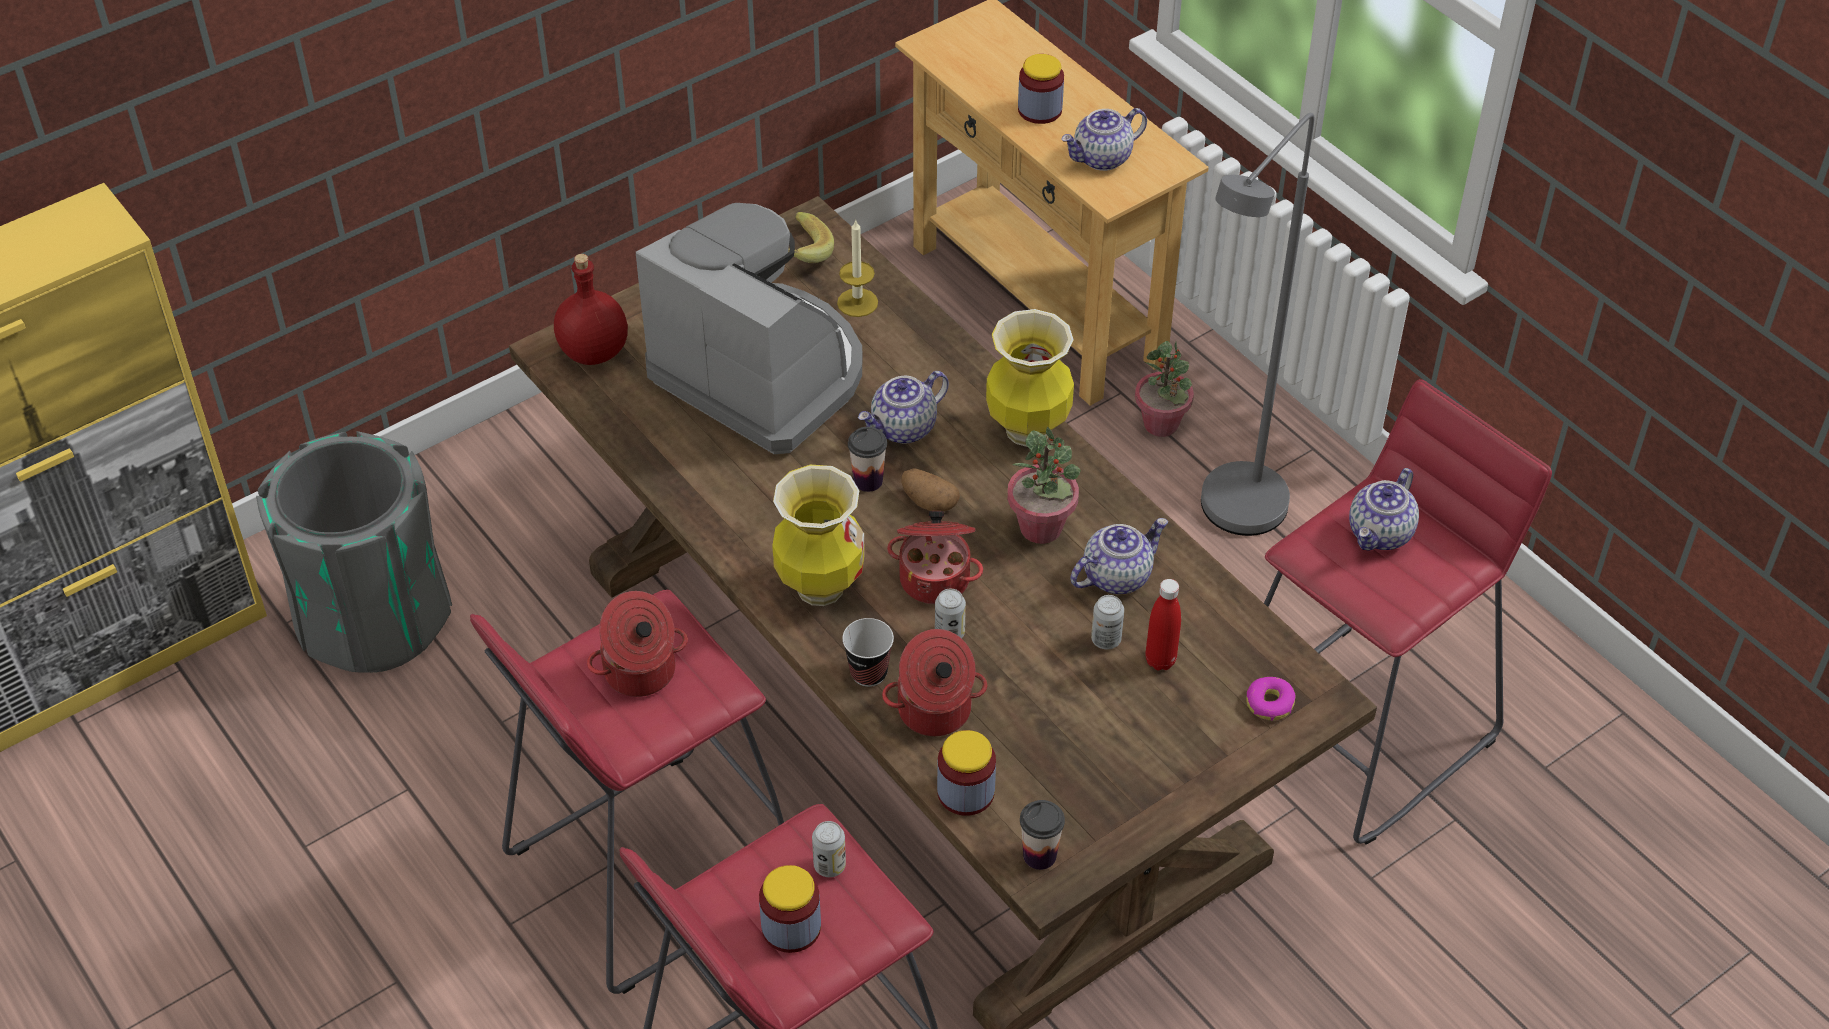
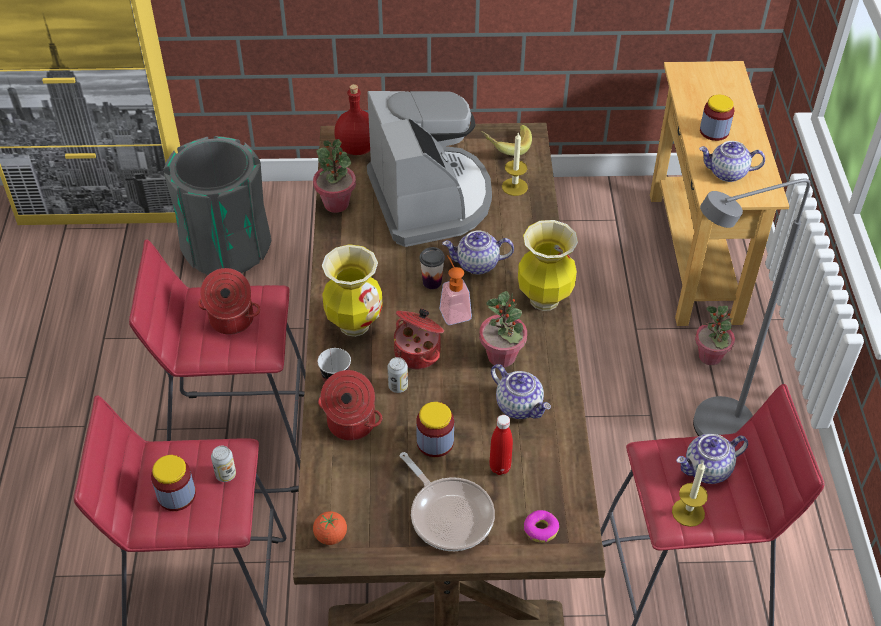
camera: 35 degrees right, 0 degrees up
(640, 442) = (336, 203): none -> potted plant
(928, 502) = (453, 310): potato -> soap dispenser
(965, 792) = (325, 477): jar -> jar (435, 442)
(1039, 855) = (331, 536): cup -> tomato
(1106, 640) = (480, 438): can -> none
(1116, 575) = (519, 406): teapot -> teapot turned 45 degrees clockwise
(1152, 748) = (449, 514): none -> frying pan
(1401, 593) = (688, 512): none -> candle

